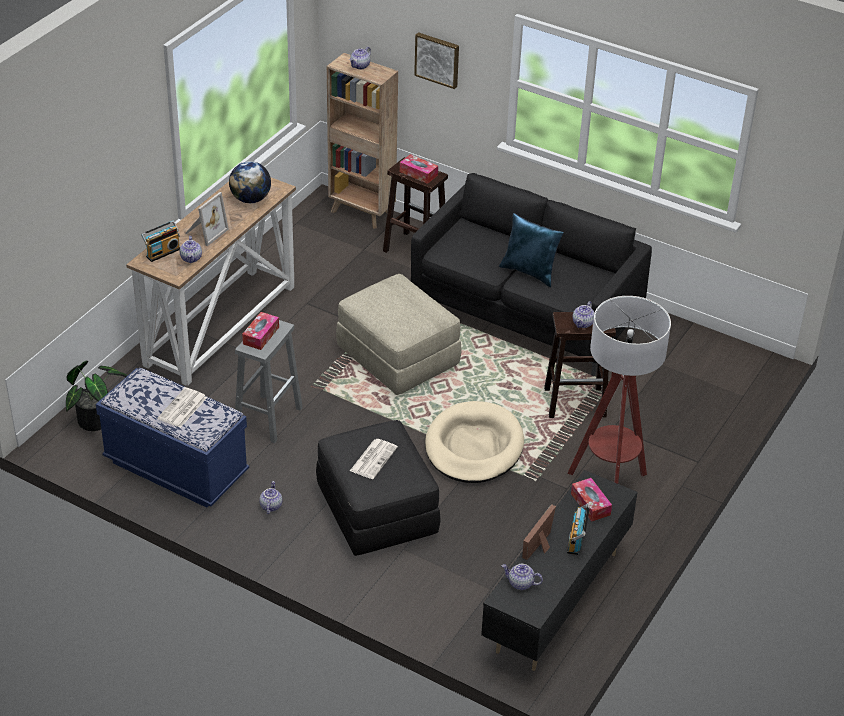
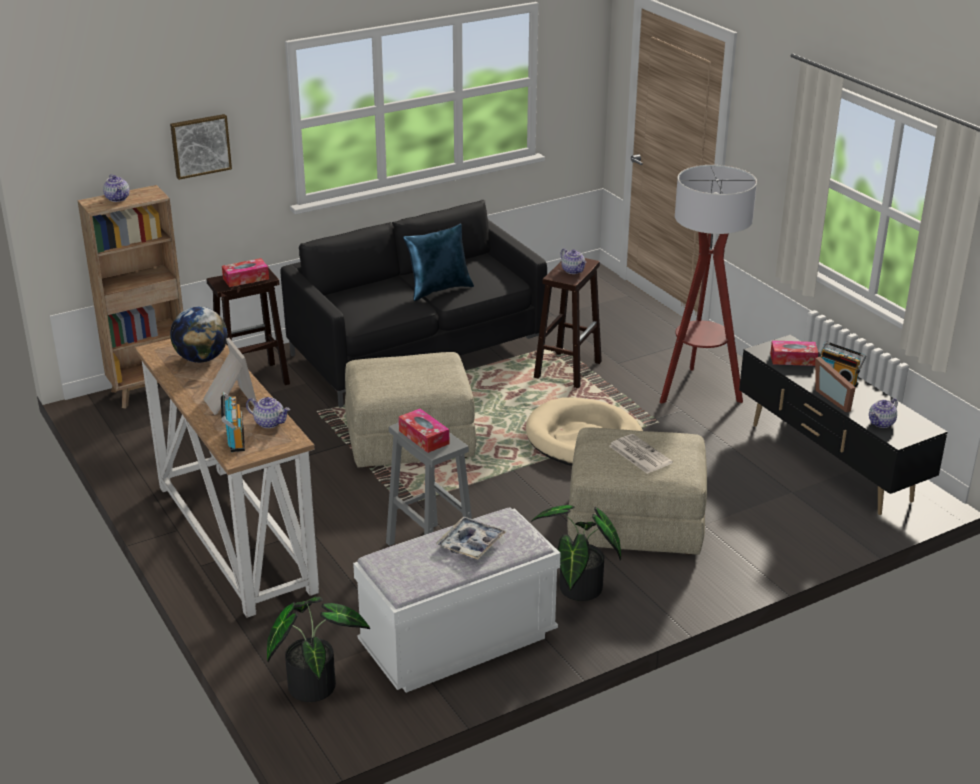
camera: 60 degrees left, 10 degrees down
(176, 468) = (458, 643): blue bench -> white bench
(182, 409) = (470, 544): newspaper -> tray
(270, 506) = (576, 591): teapot -> potted plant
(376, 510) = (634, 524): black ottoman -> beige ottoman

